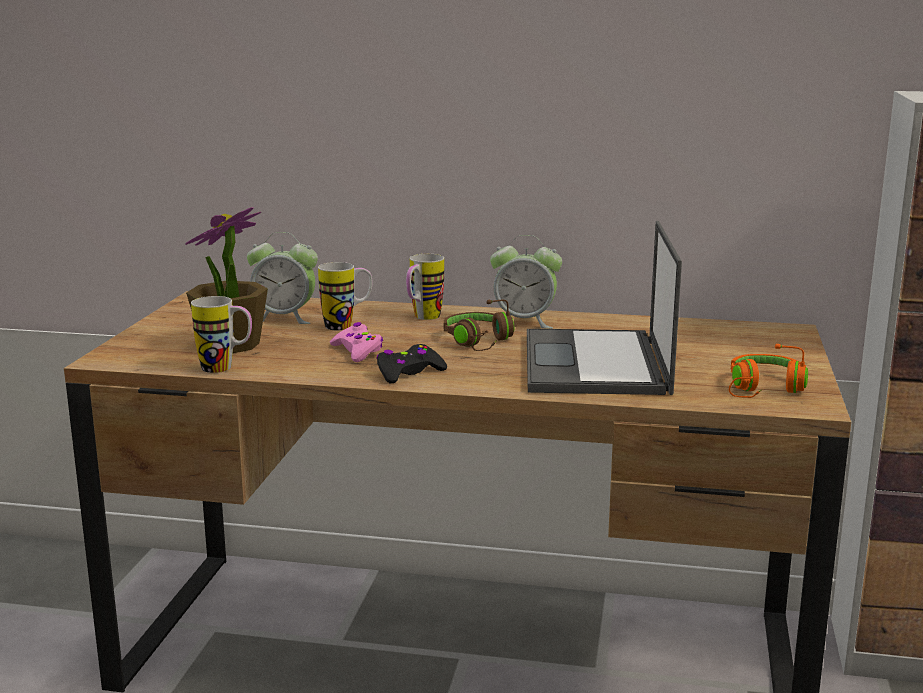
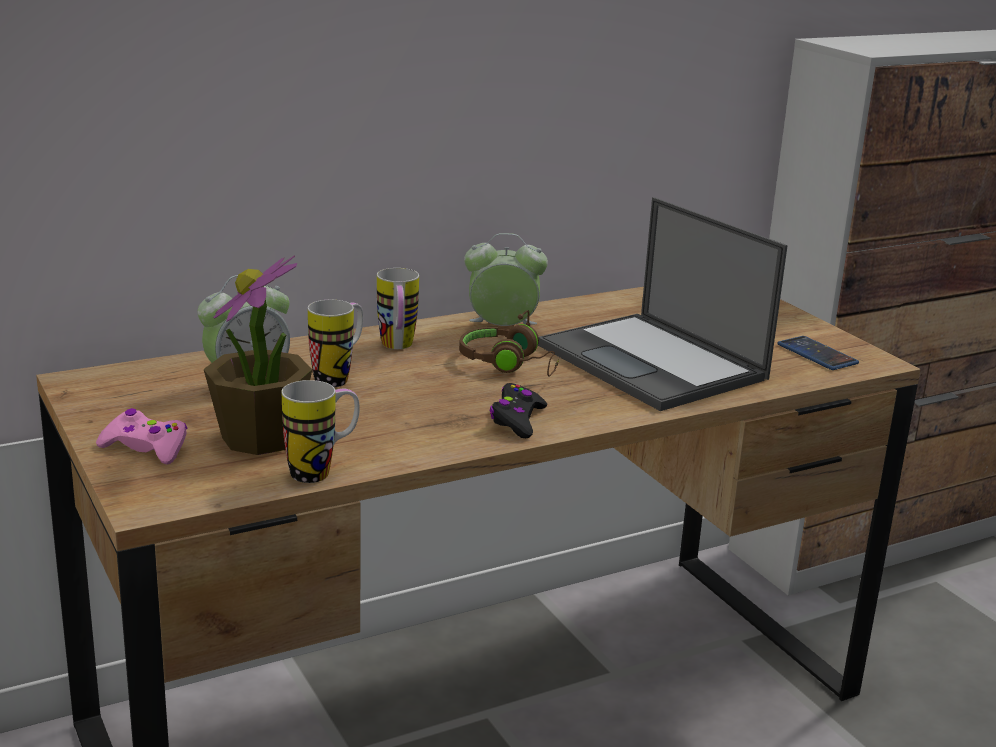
camera: 40 degrees left, 5 degrees up
(358, 351) = (416, 407): pink game controller -> pink game controller (146, 448)
(524, 322) = (502, 328): alarm clock -> alarm clock turned 150 degrees counterclockwise
(763, 390) = (817, 354): orange headphones -> phone

